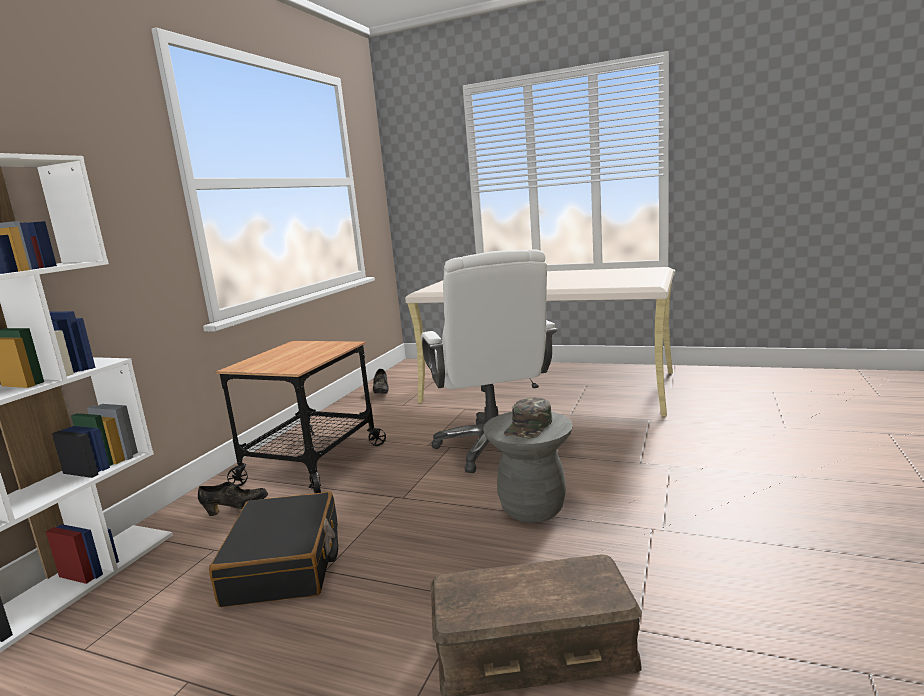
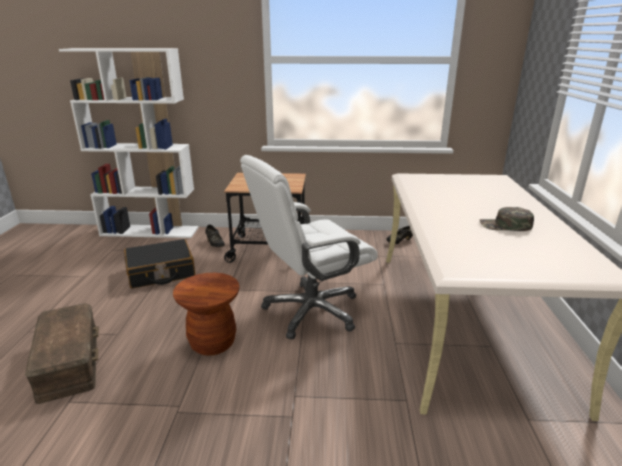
camera: 70 degrees right, 10 degrees up
(529, 426) = (202, 289): green cap -> green cap (505, 225)
(532, 508) = (212, 343): grey stool -> brown stool

